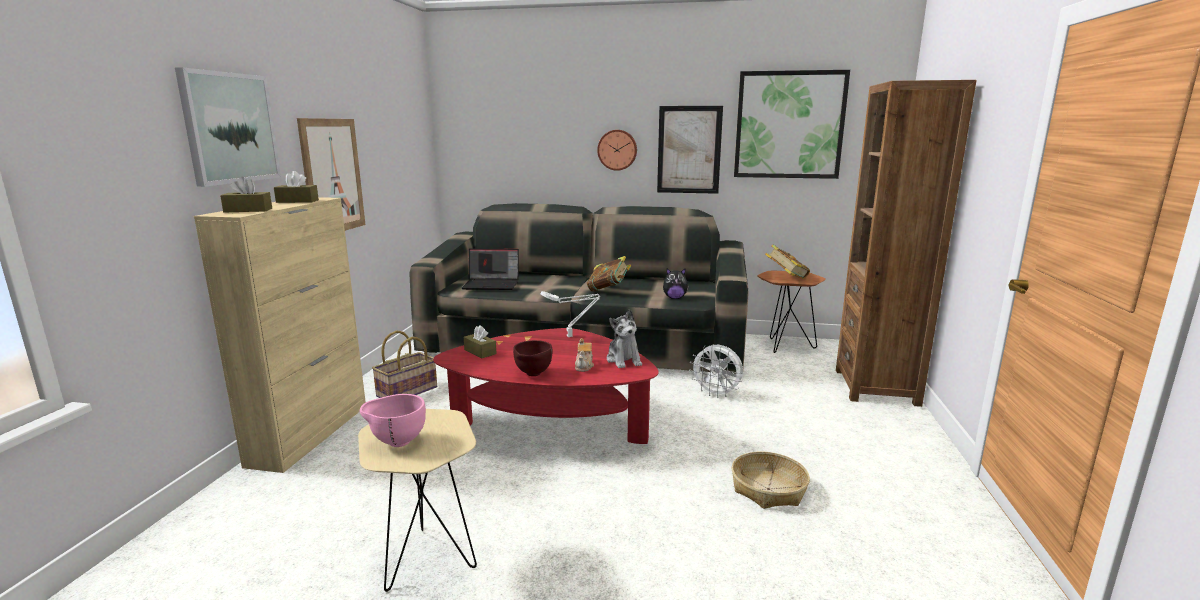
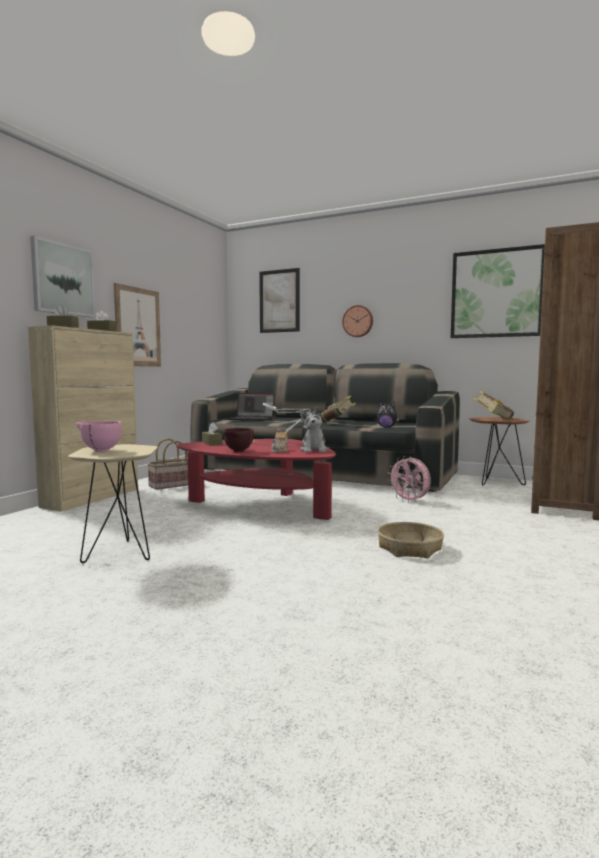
camera: 15 degrees right, 10 degrees down
(689, 150) = (414, 318): picture -> picture (279, 301)
(716, 394) = (410, 501): white fan -> pink fan

